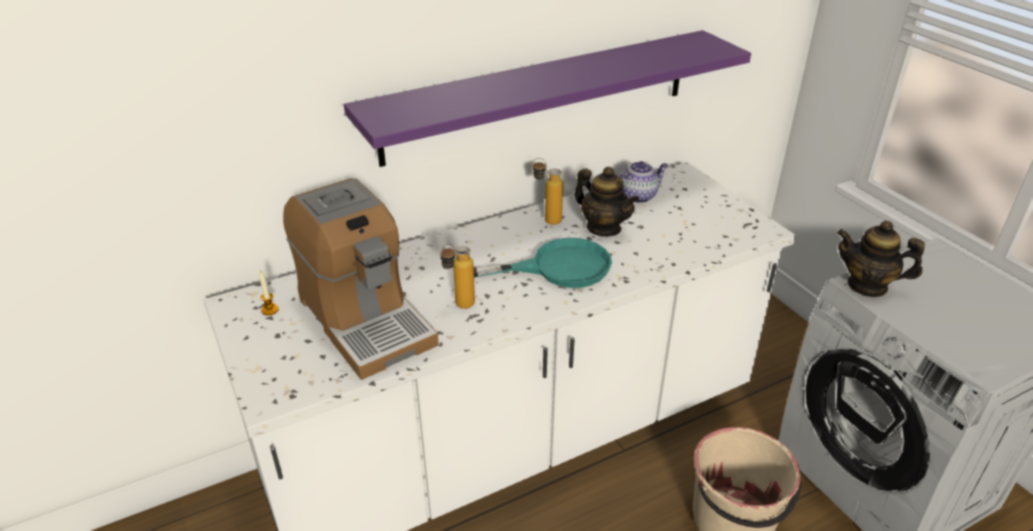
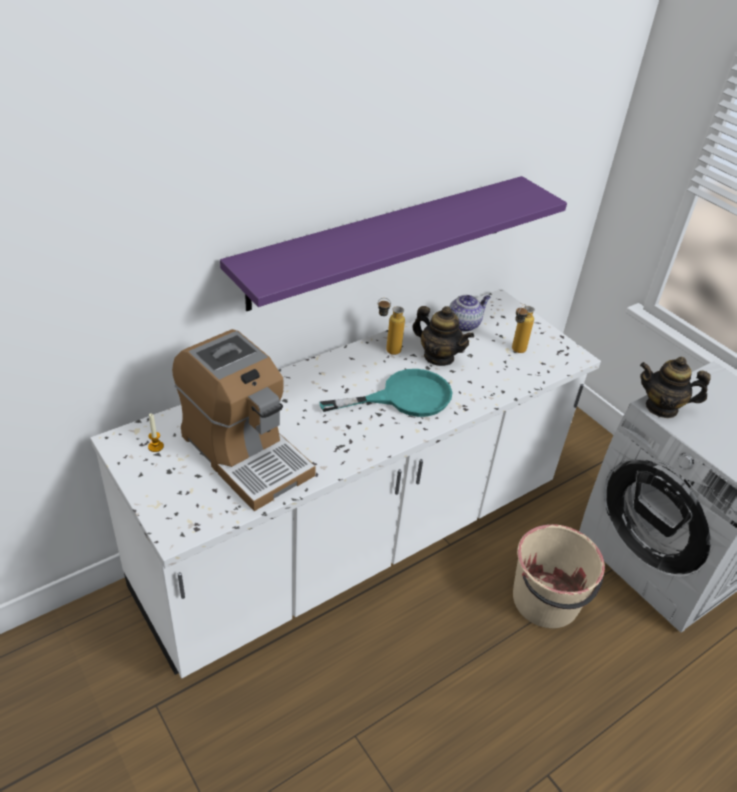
camera: 10 degrees left, 5 degrees up
(458, 307) = (325, 438): bottle -> bottle (515, 352)

